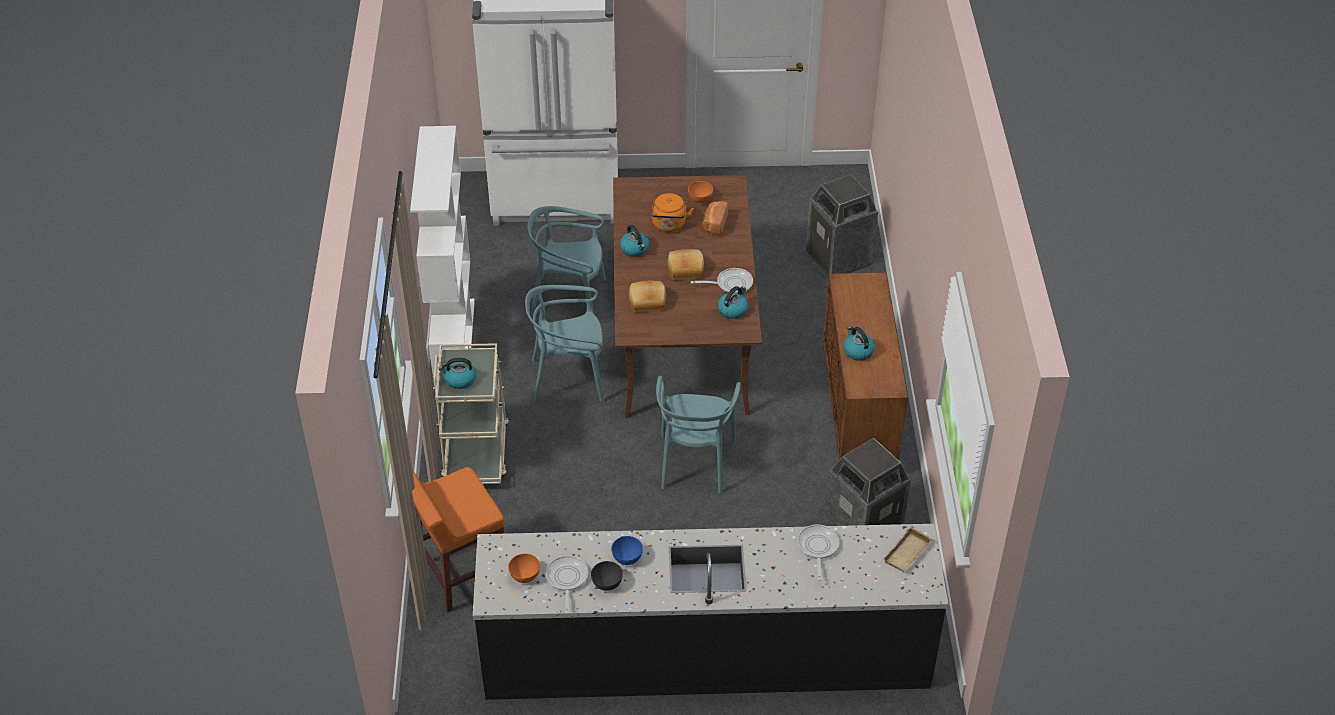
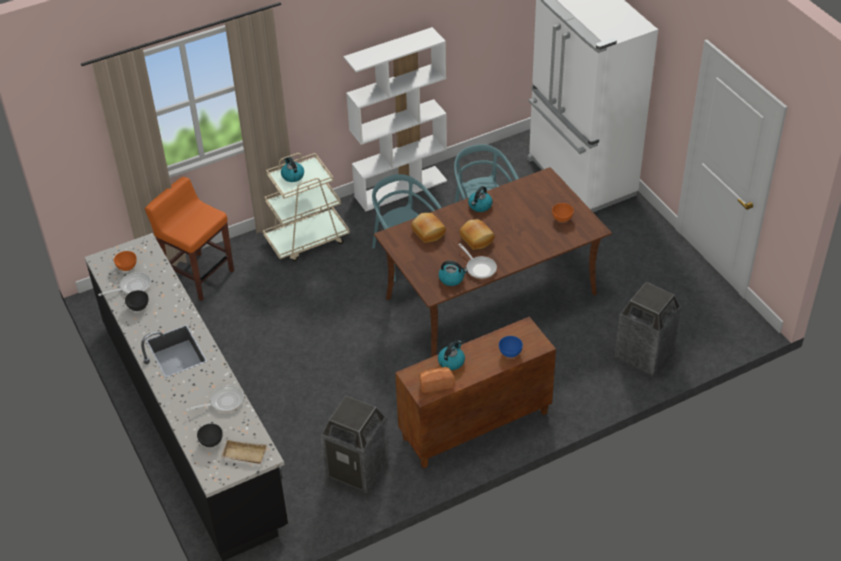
camera: 65 degrees right, 0 degrees up
(627, 558) = (165, 308): blue bowl -> blue bowl (510, 353)
(669, 225) = (519, 213): orange kettle -> none
(695, 463) = (365, 351): turquoise chair -> none
(714, 224) = (539, 236): bread -> bread (436, 384)
(872, 576) = (211, 441): none -> grey bowl

